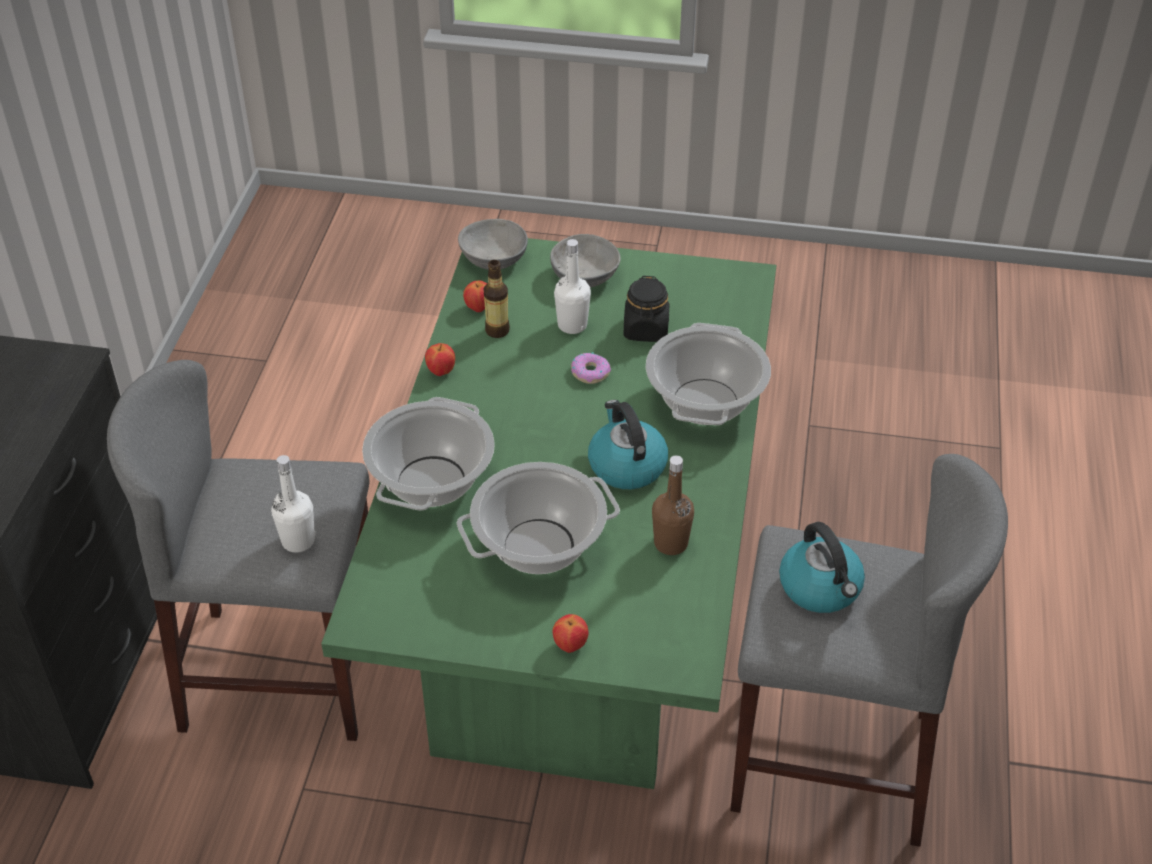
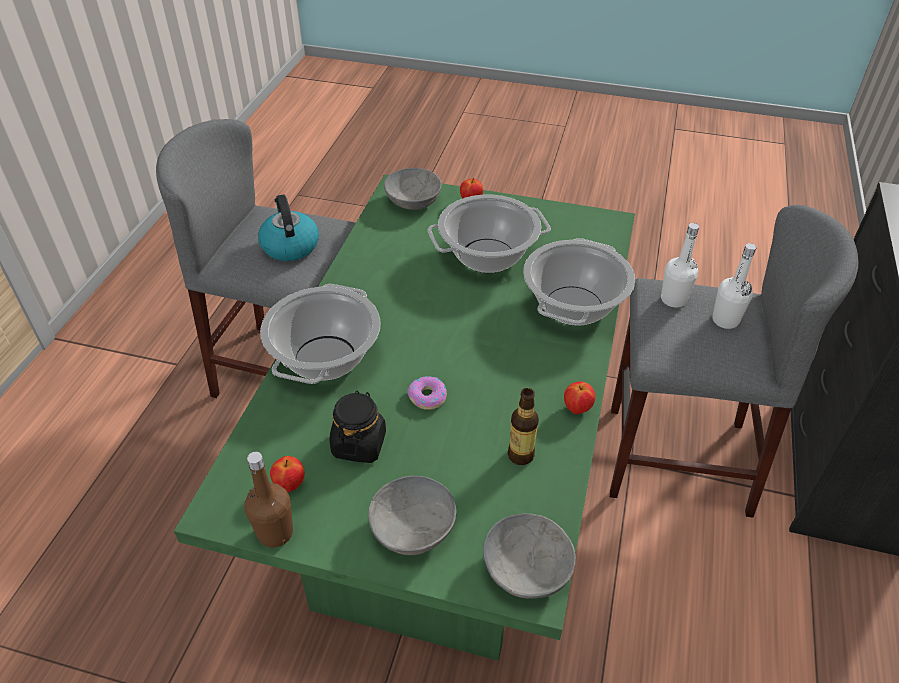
camera: 175 degrees left, 0 degrees up
(478, 308) = (542, 488): apple -> apple (290, 485)
(572, 325) = (438, 456): white bottle -> white bottle (725, 320)
(626, 465) = (411, 308): kettle -> none
(659, 640) = (413, 201): none -> grey bowl
(671, 543) = (390, 252): brown bottle -> brown bottle (275, 533)

